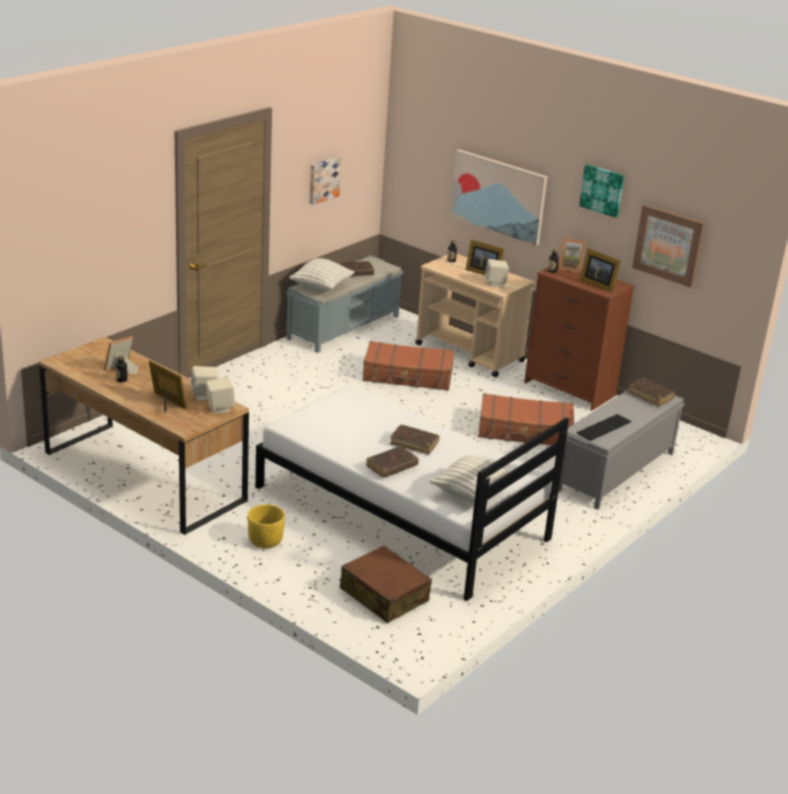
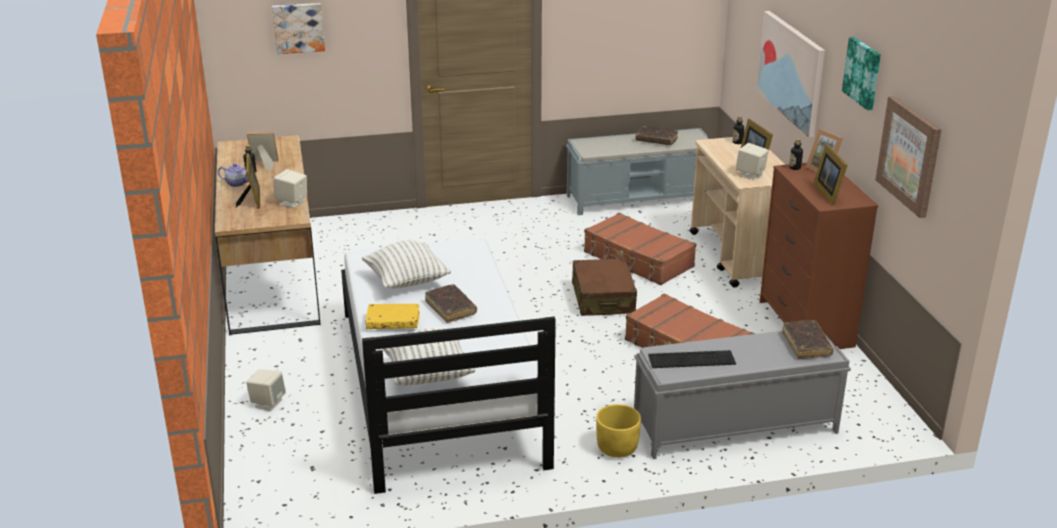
camera: 40 degrees right, 0 degrees up
(128, 393) = (237, 183): none -> teapot
(220, 408) = (286, 216): beige speaker -> beige speaker (268, 403)
(265, 541) = (282, 364): yellow planter -> yellow planter (617, 448)
(321, 287) = (600, 146): pillow -> pillow (407, 282)
(323, 179) = (625, 27): picture -> picture (298, 27)
(384, 595) = (307, 455): brown suitcase -> brown suitcase (603, 298)
(392, 467) = (393, 322): brown book -> yellow book

